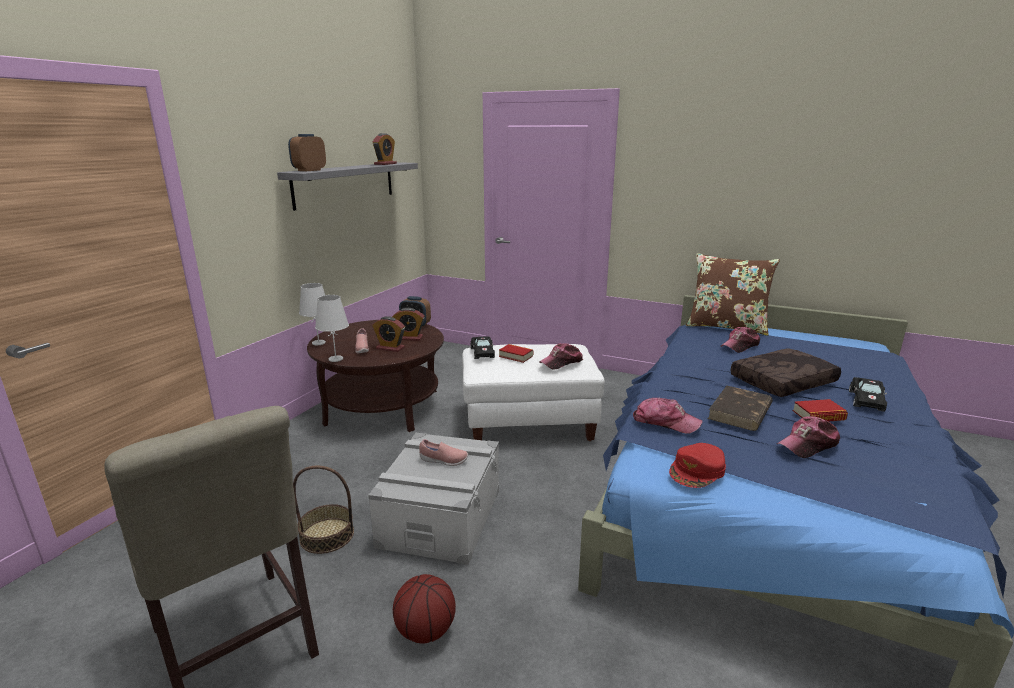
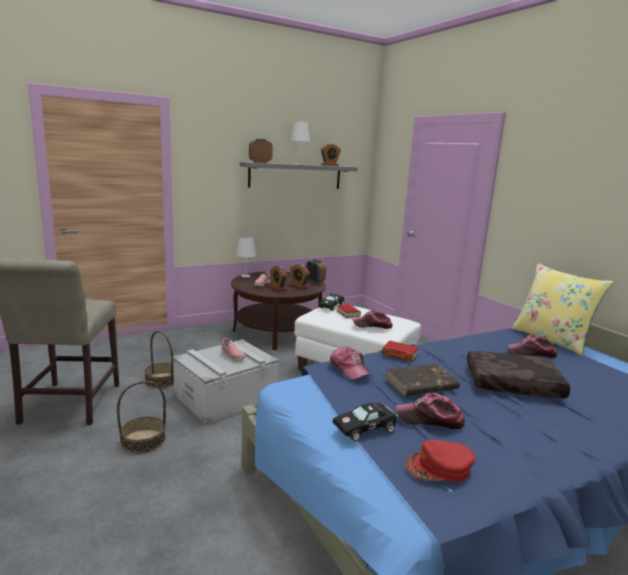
camera: 35 degrees right, 5 degrees down
(335, 359) = (239, 285): white table lamp -> white table lamp (299, 164)
(425, 630) = (143, 440): basketball -> basket
(697, 471) = (313, 398): red cap -> red cap (439, 467)
(726, 327) = (551, 339): brown pillow -> yellow pillow
(818, 416) = (487, 410): book -> book (399, 355)
(866, 400) = (567, 420): black toy car -> black toy car (366, 428)

